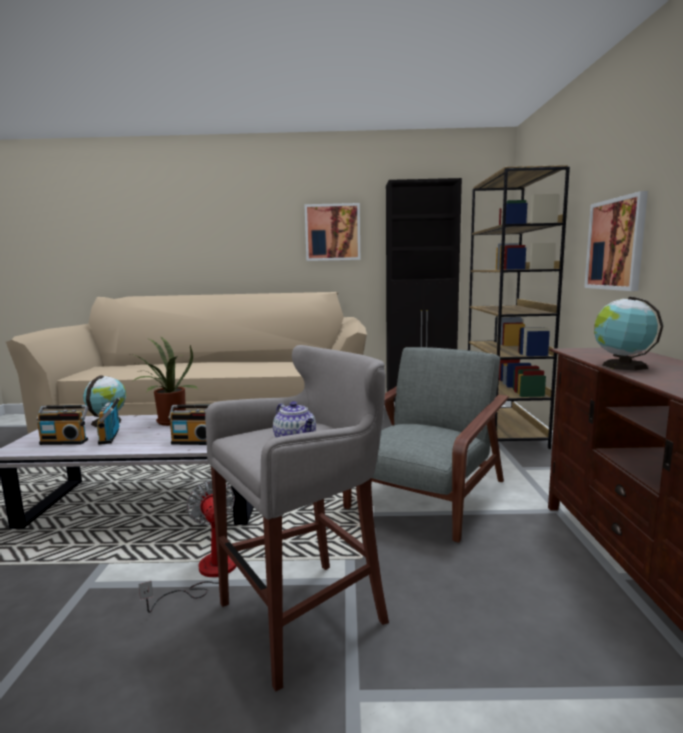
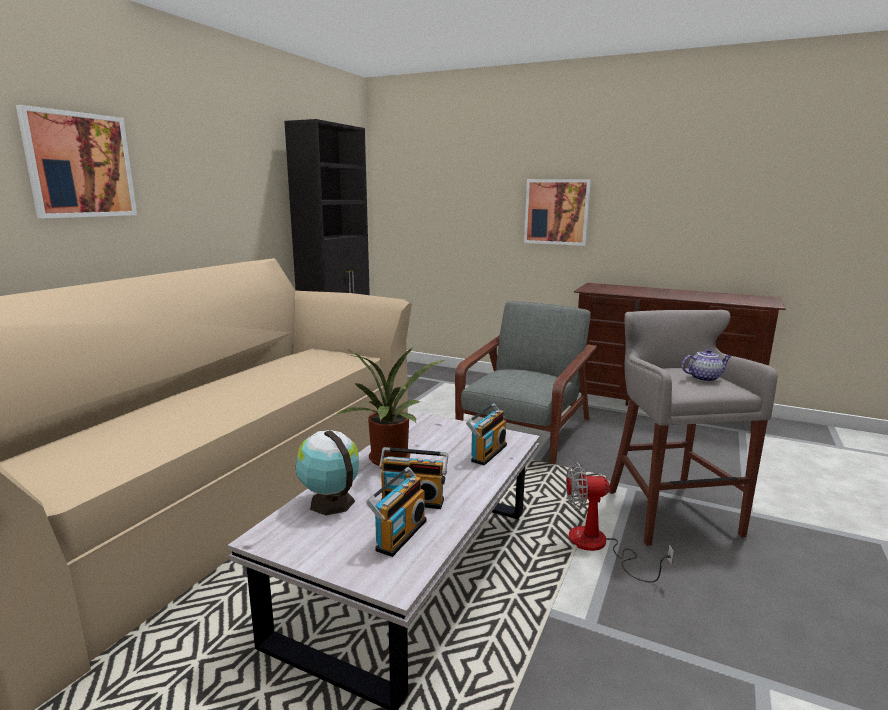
camera: 65 degrees left, 5 degrees up
(332, 232) = (233, 176): picture -> picture (80, 165)
(426, 496) = (524, 431): grey armchair -> grey armchair turned 60 degrees clockwise
(504, 431) = (433, 374): brown bookcase -> none
(621, 366) = (647, 294): globe -> none

